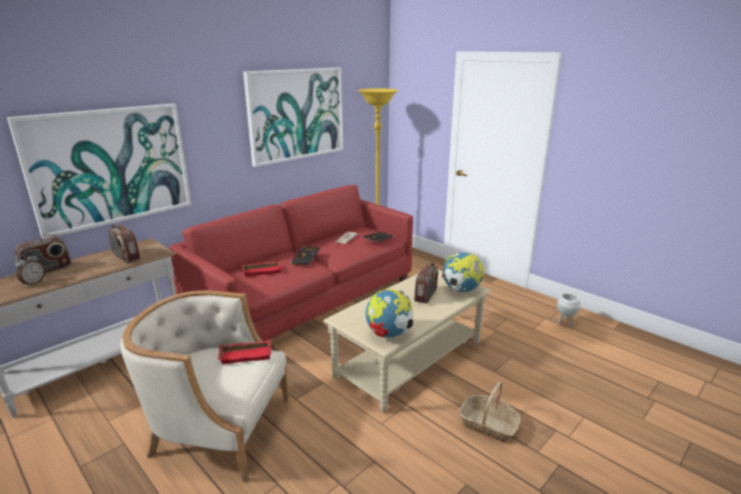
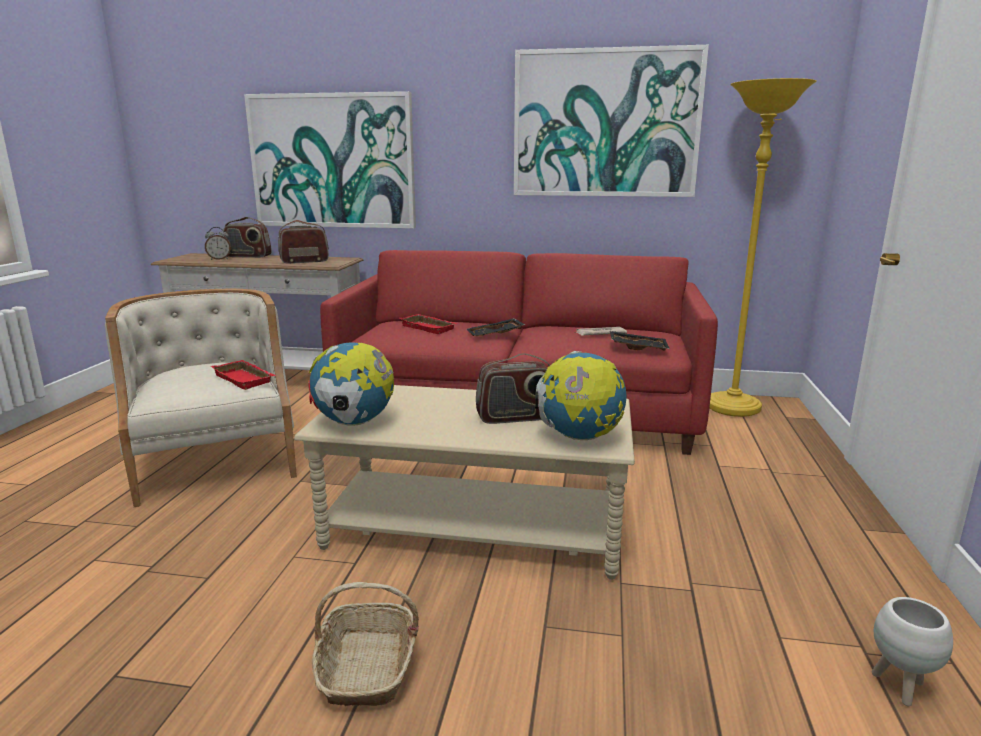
camera: 55 degrees right, 5 degrees down
(126, 257) = (304, 261): radio -> radio turned 60 degrees clockwise

